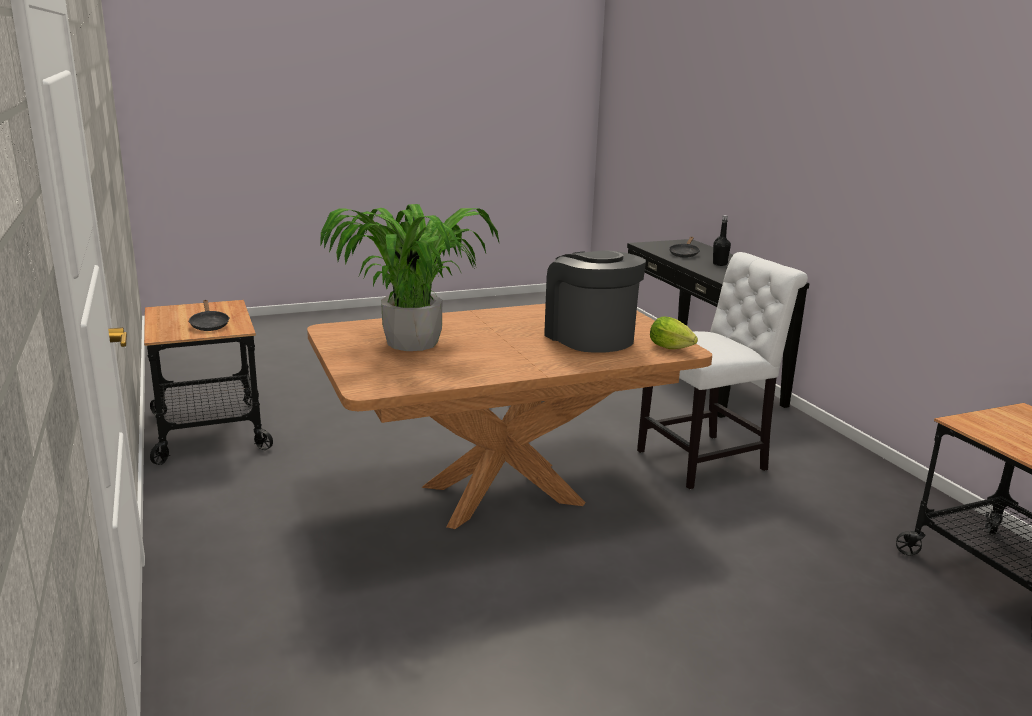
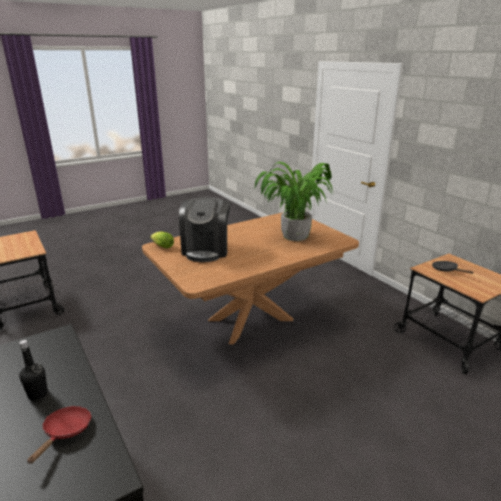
camera: 170 degrees right, 5 degrees up
(590, 337) = (206, 249): coffee machine -> coffee machine turned 45 degrees clockwise
(684, 254) = (65, 432): black frying pan -> red frying pan
(707, 460) = (127, 364): white chair -> none

